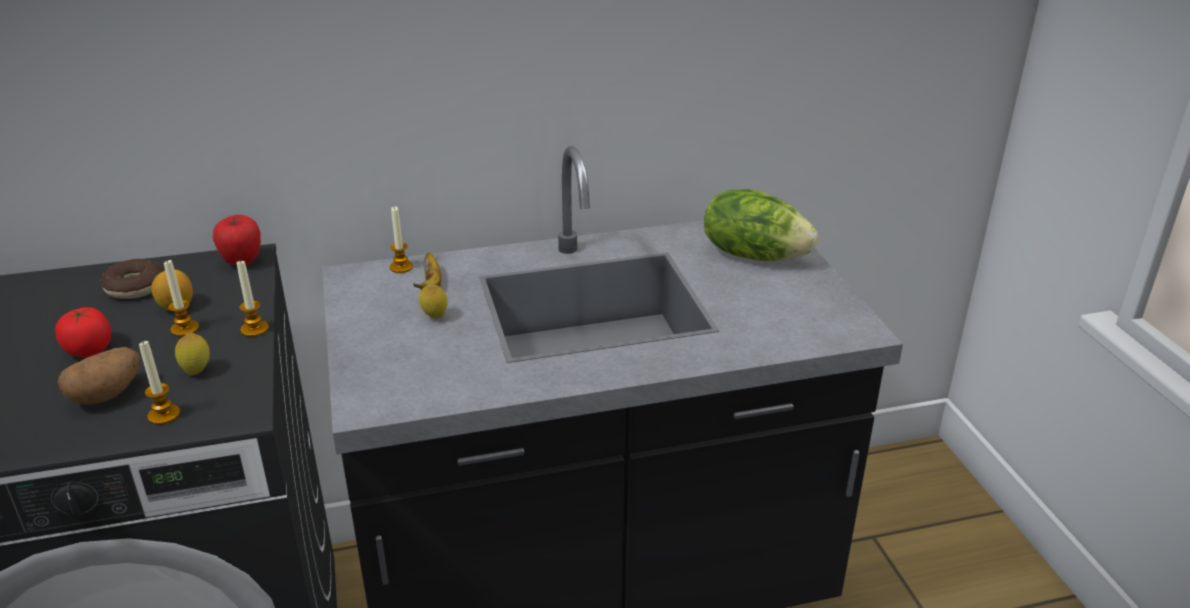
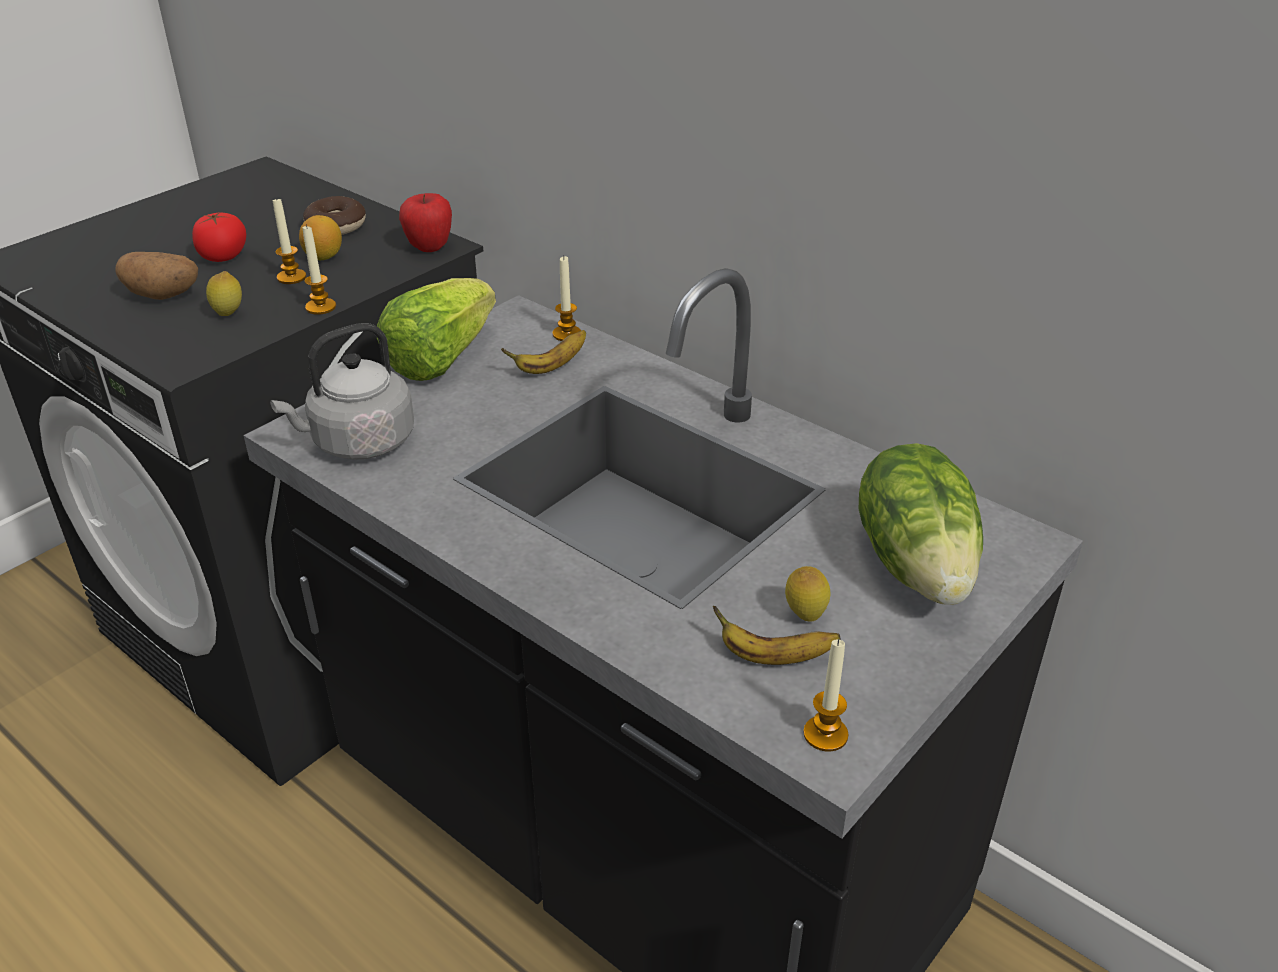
camera: 55 degrees right, 5 degrees up
(164, 415) = (153, 332): candle -> candle (825, 734)
(357, 321) = (440, 358): none -> lettuce
(416, 385) = (358, 443): none -> grey kettle
(435, 317) = (492, 397): lemon -> lemon (805, 616)
(784, 320) = (773, 657): none -> banana

